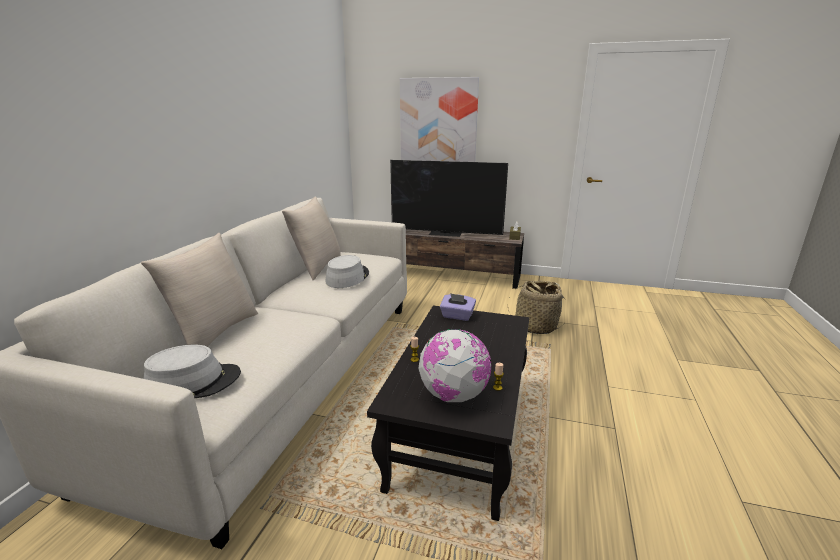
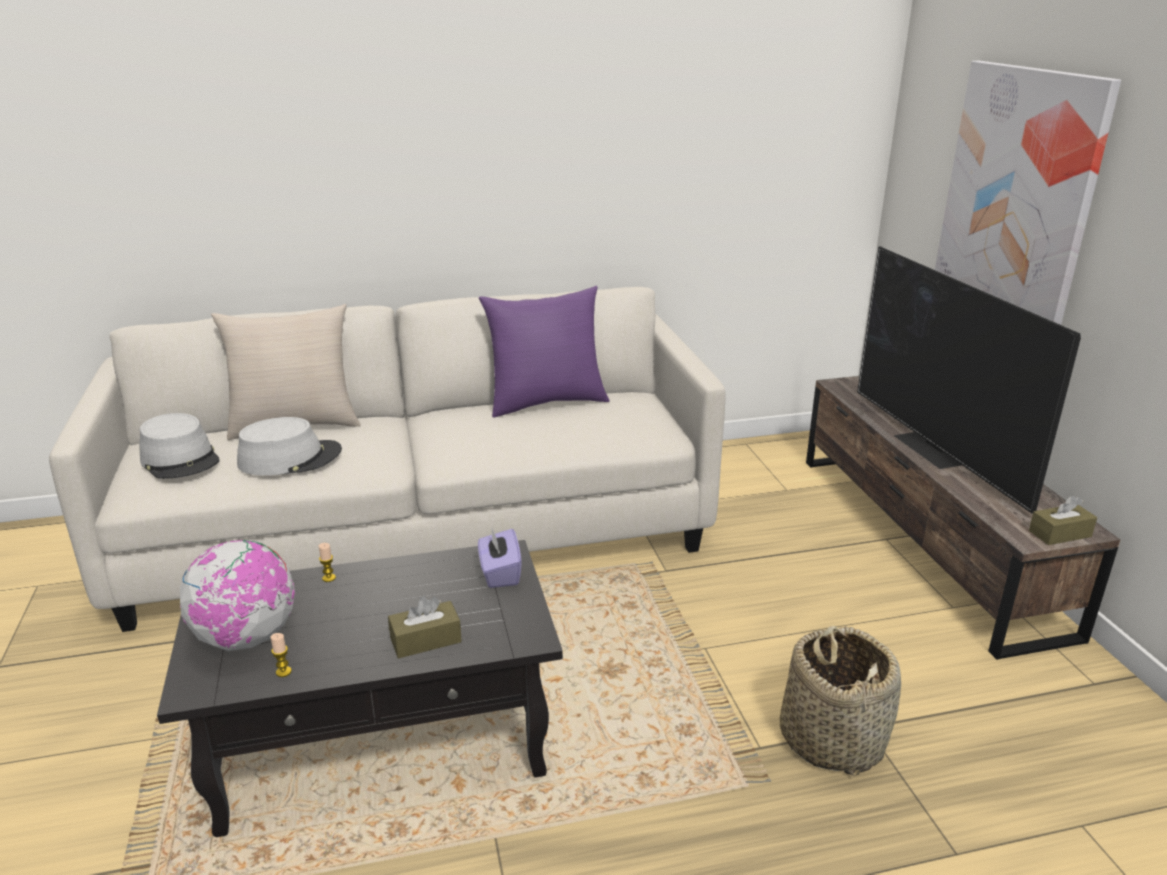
camera: 60 degrees right, 5 degrees up
(317, 267) = (546, 402): beige pillow -> purple pillow
(347, 277) = (526, 435): grey hat -> grey hat (290, 458)
(498, 344) = (426, 640): none -> brown tissue box

